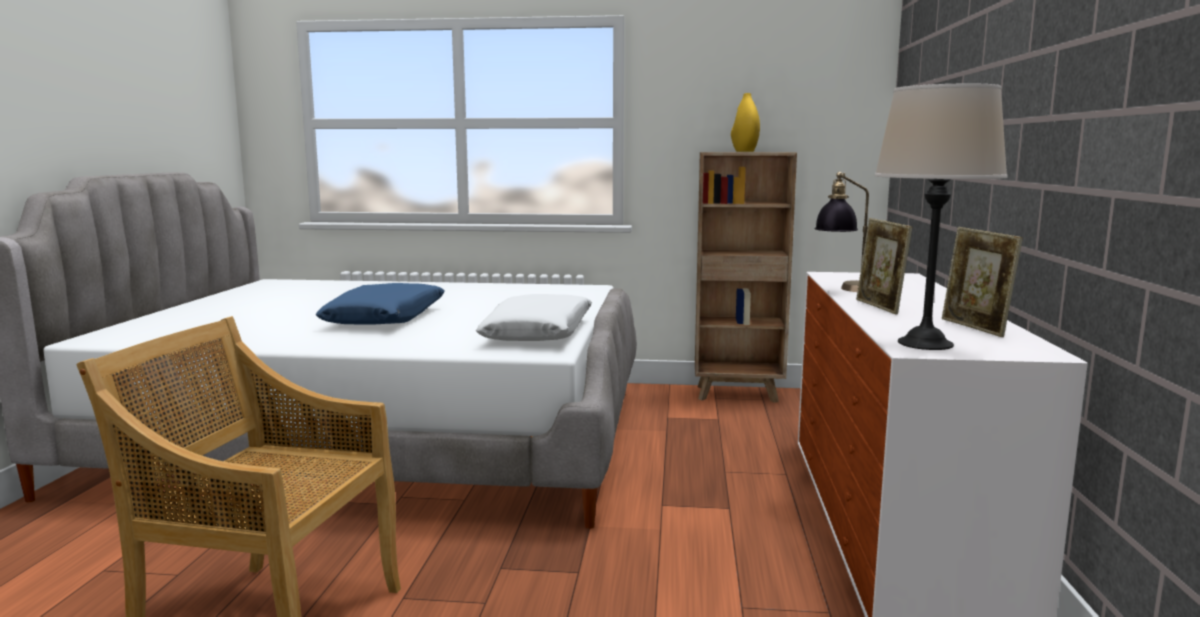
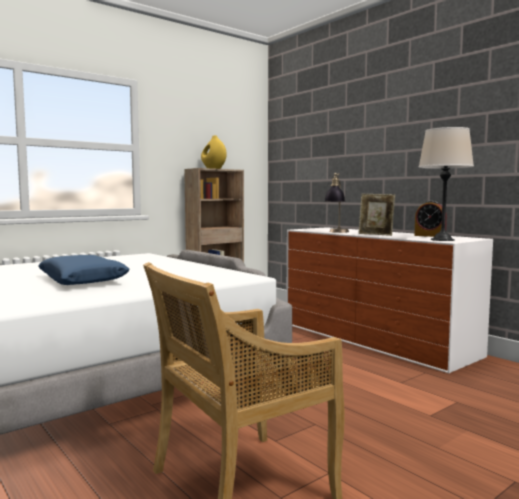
camera: 45 degrees left, 5 degrees down
(539, 333) = (211, 272): white pillow -> none
(975, 328) = (430, 236): picture frame -> alarm clock

